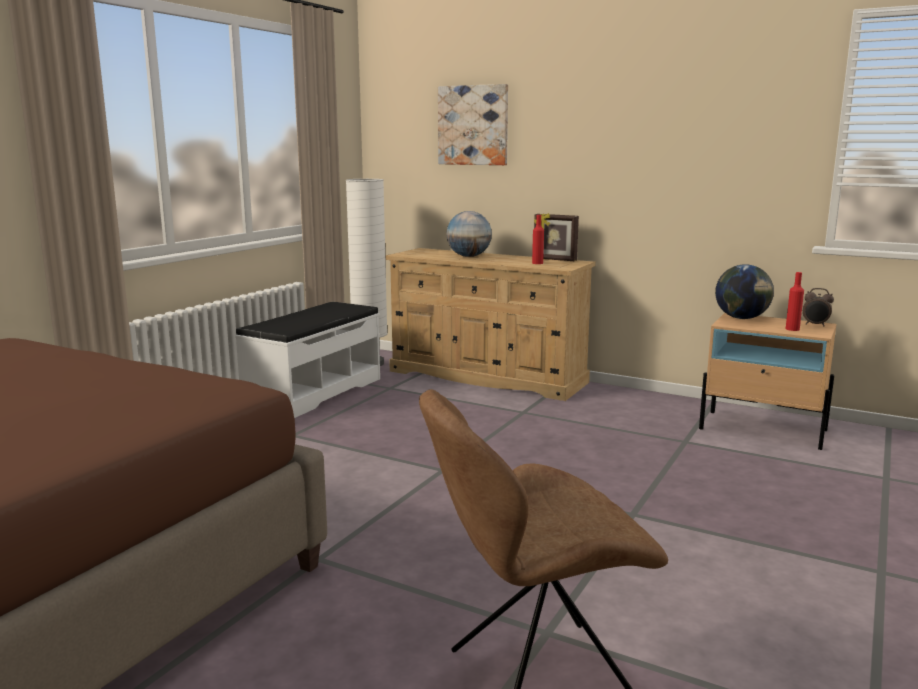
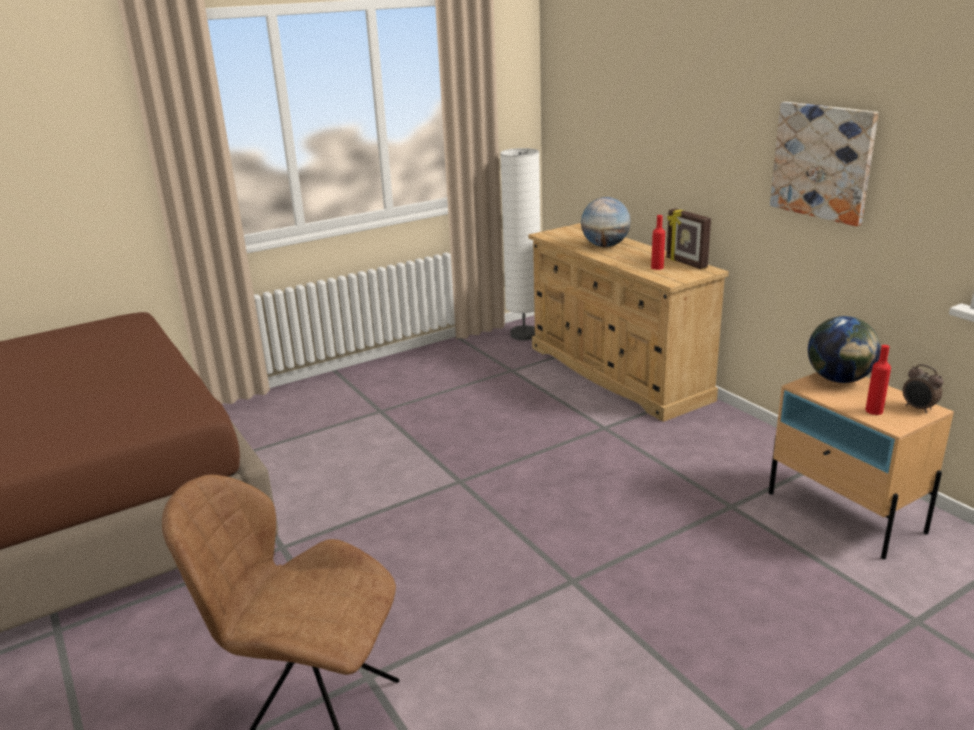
camera: 30 degrees right, 10 degrees up
(313, 392) = (441, 363): white bench -> none
(473, 125) = (629, 98): picture -> picture (823, 161)

